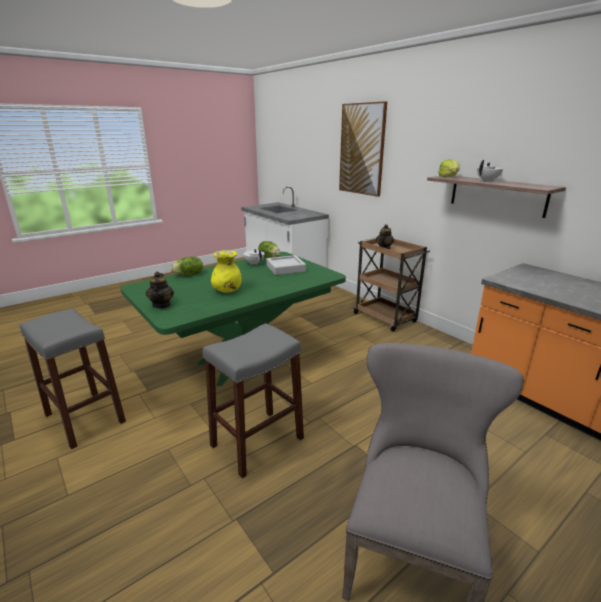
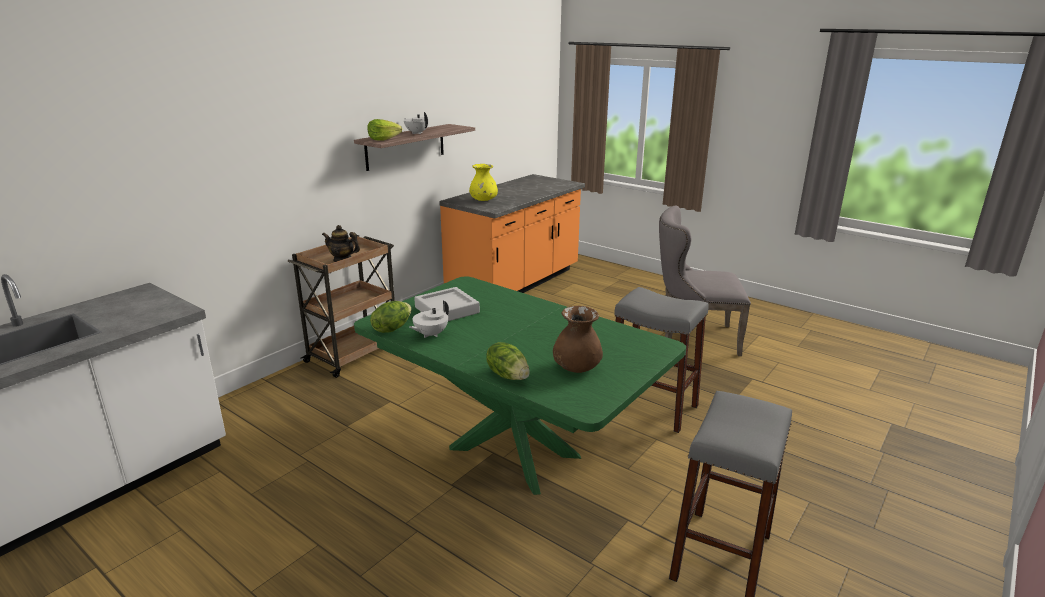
camera: 105 degrees left, 0 degrees up
(162, 305) = (631, 362): teapot -> none
(176, 290) = (576, 368): none -> brown vase
(227, 291) = (556, 332): yellow vase -> yellow vase (483, 200)
(362, 149) = (203, 134): picture -> none

